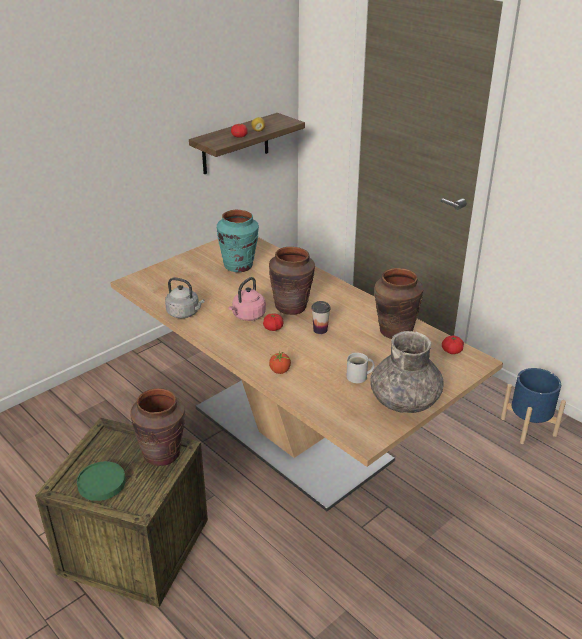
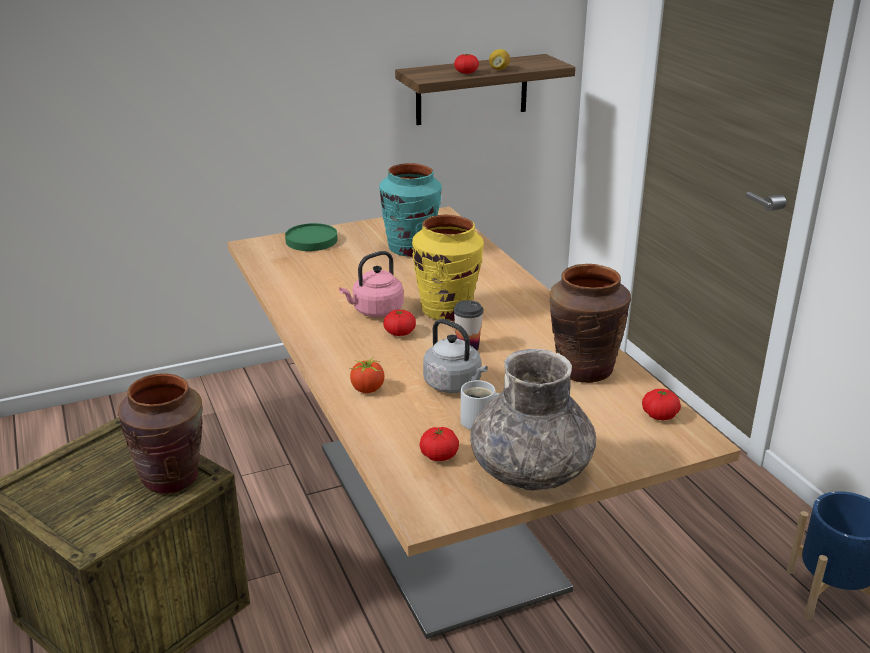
camera: 20 degrees right, 5 degrees down
(102, 483) = (67, 496): green plate -> green plate (312, 240)
(185, 313) = (292, 293): grey kettle -> grey kettle (454, 385)
(291, 307) = (447, 310): brown vase -> yellow vase
(349, 403) = (439, 455): none -> tomato

